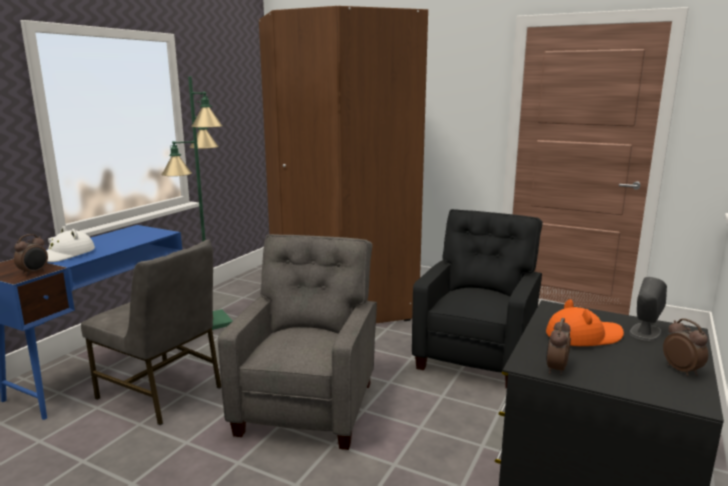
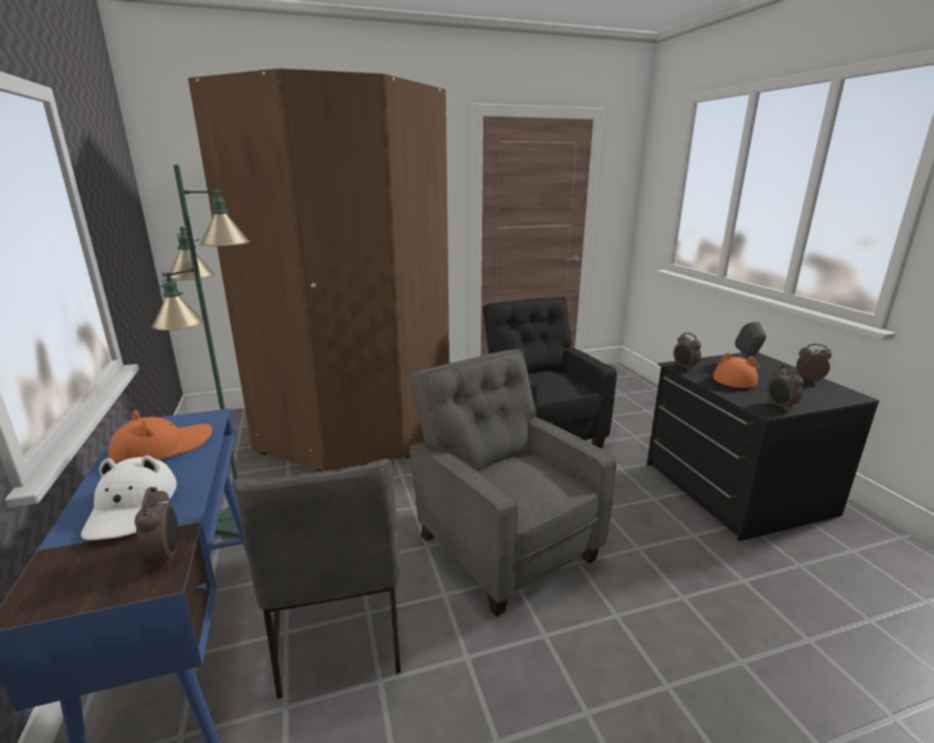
camera: 45 degrees left, 5 degrees up
(121, 238) = (162, 448): none -> orange hat
(162, 392) = (338, 630): grey chair -> grey chair turned 90 degrees clockwise
(555, 311) = (684, 368): none -> alarm clock

